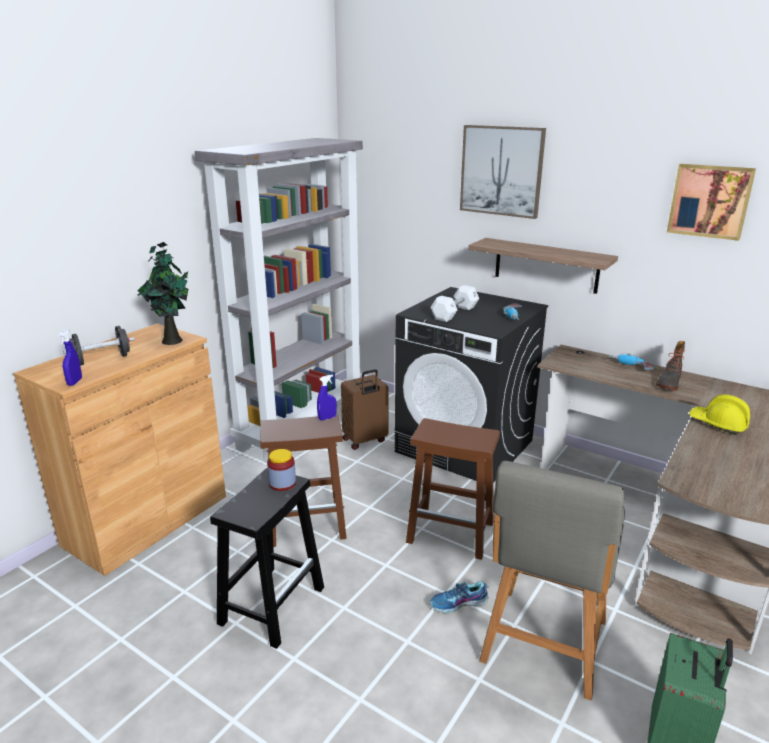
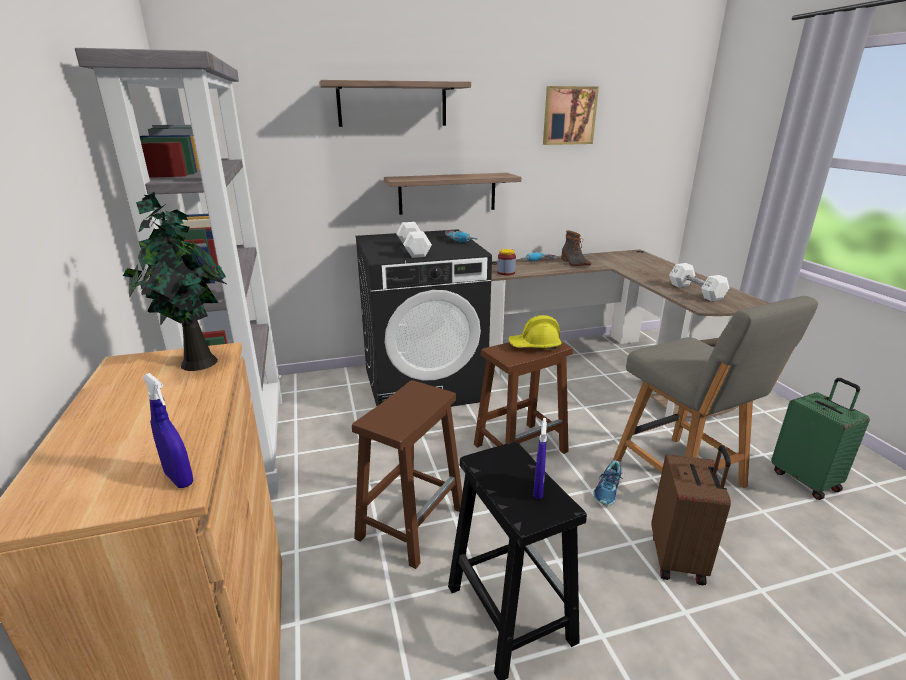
camera: 50 degrees left, 0 degrees up
(102, 359) = (140, 430): black dumbbell -> none
(282, 483) = (507, 459): jar -> jar (506, 273)
(327, 418) = (411, 387): blue spray bottle -> blue spray bottle (538, 489)
(365, 440) = (337, 423): brown suitcase -> brown suitcase (679, 558)
(501, 171) = (392, 104): picture -> shelf
(718, 424) = (643, 274): yellow hard hat -> yellow hard hat (534, 345)
(727, 466) = (695, 291): none -> white dumbbell

